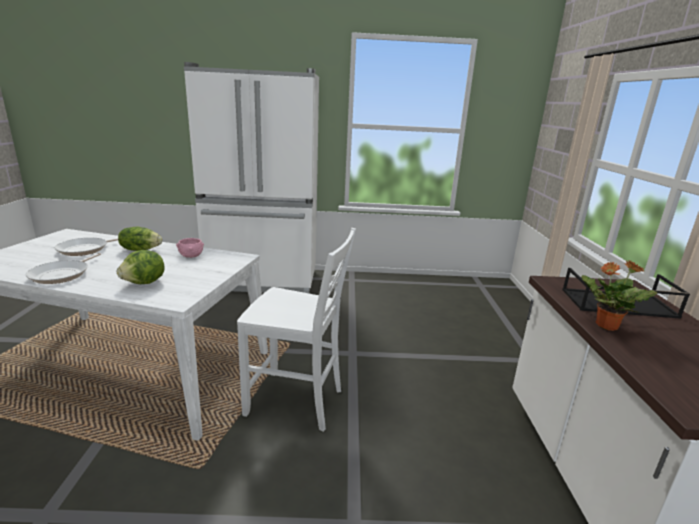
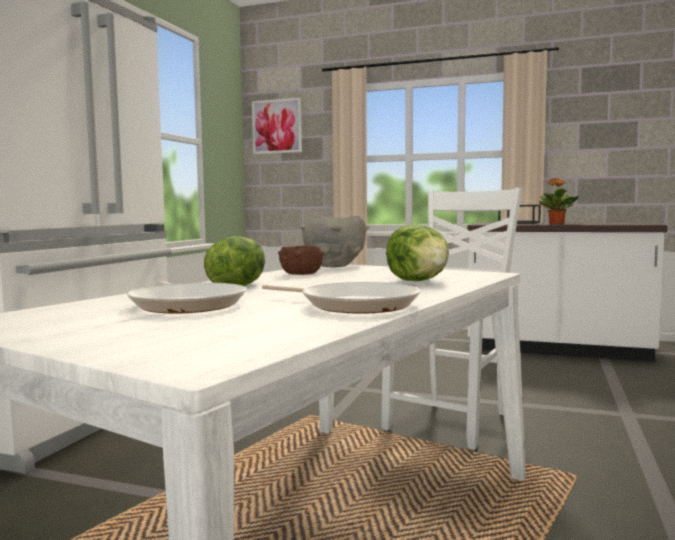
camera: 70 degrees left, 15 degrees down
(191, 255) = (301, 274): pink bowl -> brown bowl
(236, 258) = (334, 266): none -> grey bowl
(558, 115) = (277, 126): none -> picture

